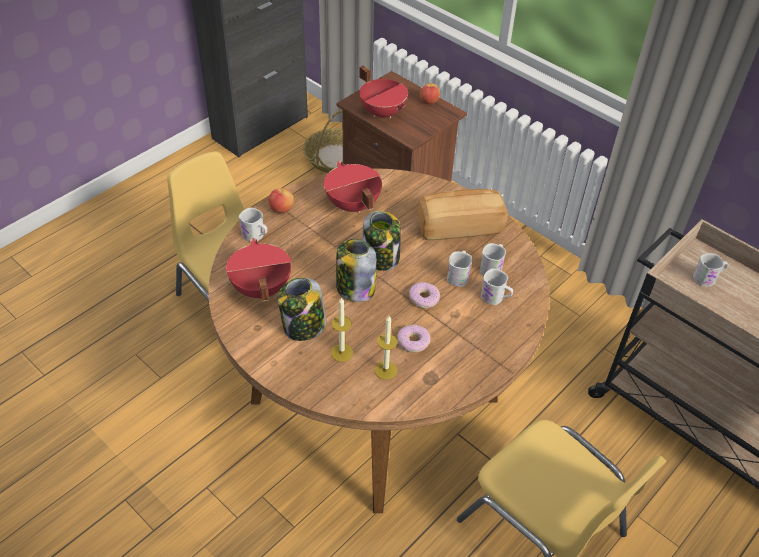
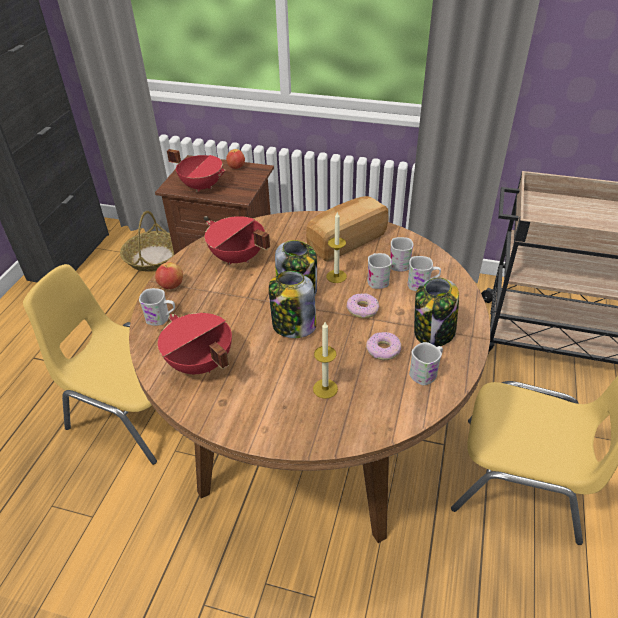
camera: 25 degrees left, 5 degrees down
(303, 326) = (269, 381): jar -> jar (433, 332)
(385, 370) = (379, 386): candle -> candle (336, 276)
(707, 279) = (553, 213): white mug -> white mug (426, 372)

